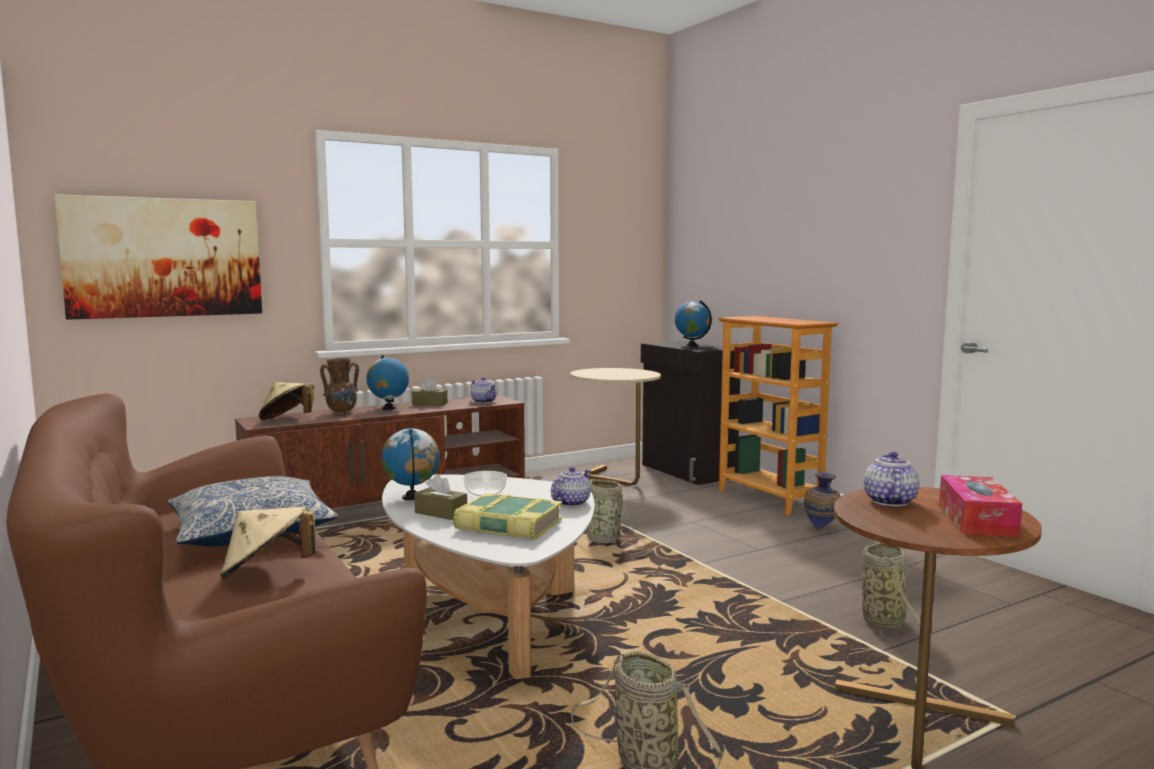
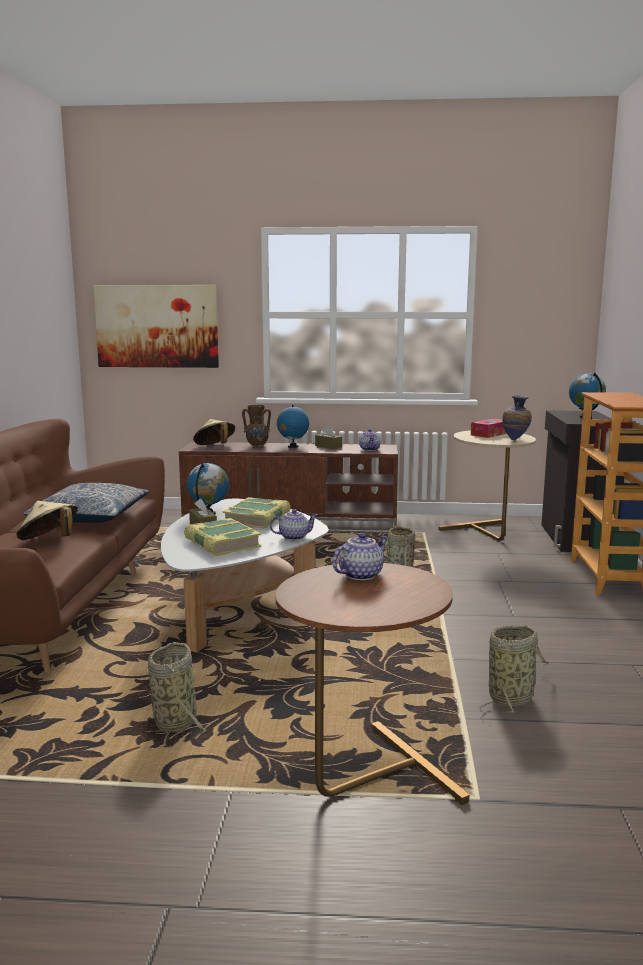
camera: 35 degrees right, 5 degrees up
(486, 492) = (258, 519): bowl -> book
(821, 528) = (608, 613): vase -> vase (515, 440)
(976, 520) = (377, 603): tissue box -> tissue box (489, 434)

